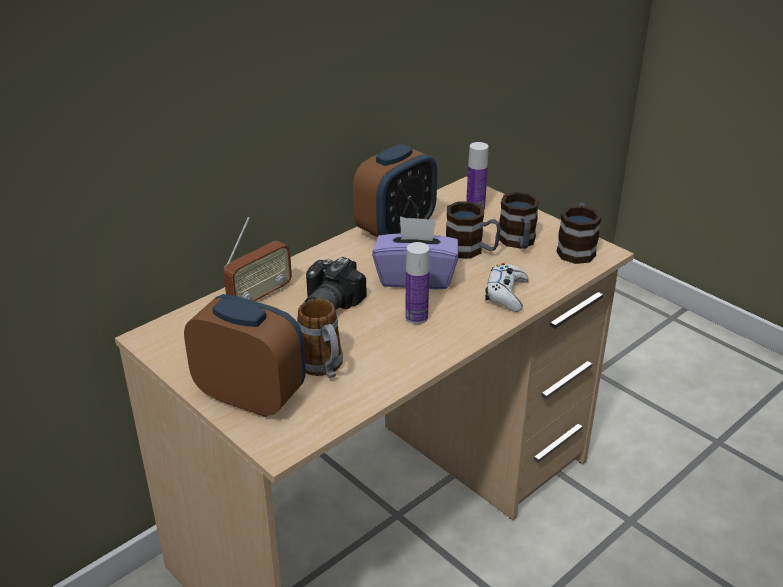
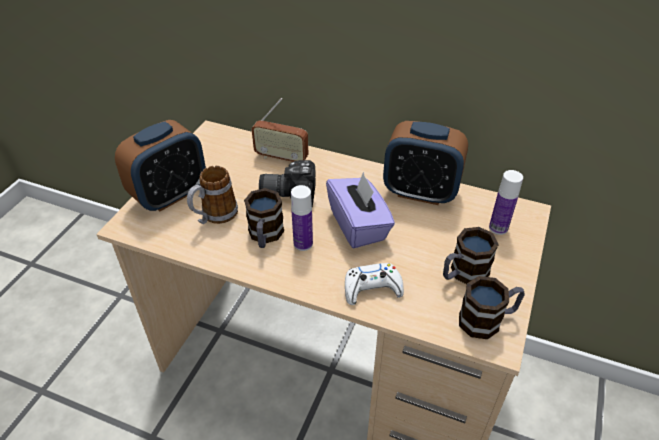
camera: 65 degrees right, 10 degrees up
(251, 396) = (170, 195): alarm clock -> alarm clock turned 45 degrees clockwise
(471, 250) = (424, 246): mug -> mug (265, 236)

